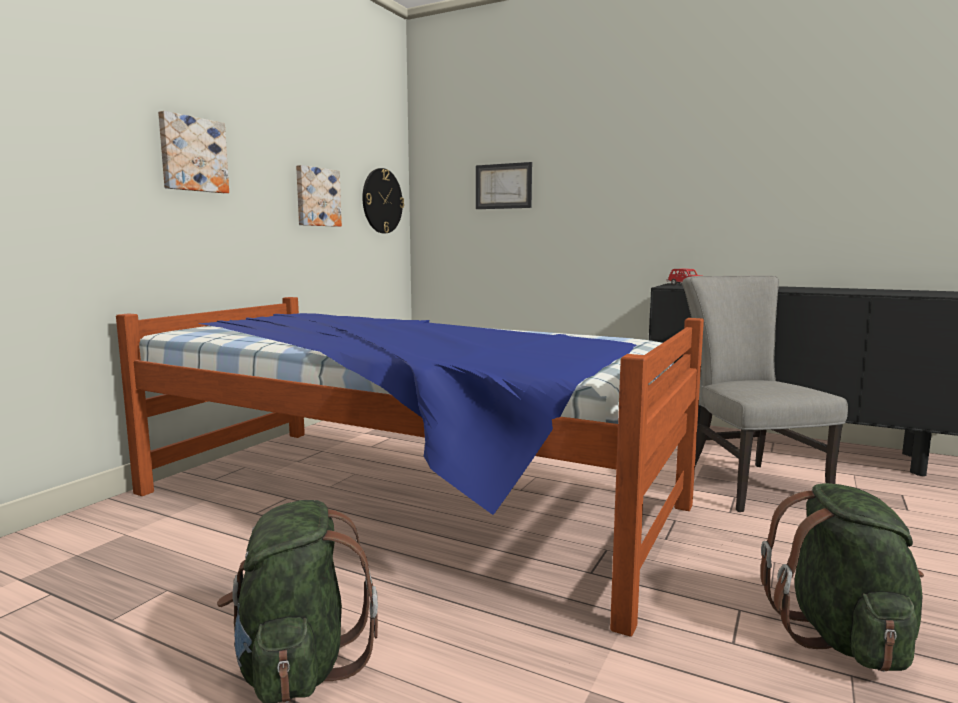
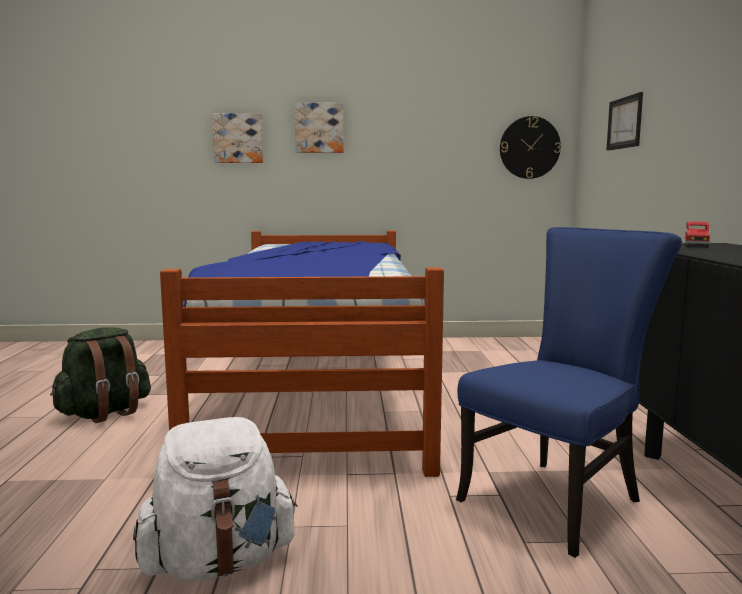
camera: 60 degrees right, 0 degrees up
(317, 197) = (439, 149): picture -> picture (238, 138)
(747, 482) = (558, 498): grey chair -> blue chair
(842, 636) = (219, 563): green backpack -> white backpack

